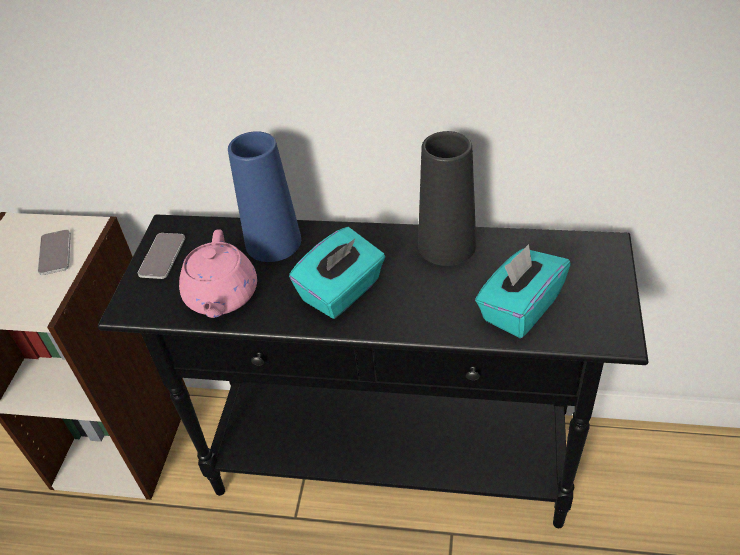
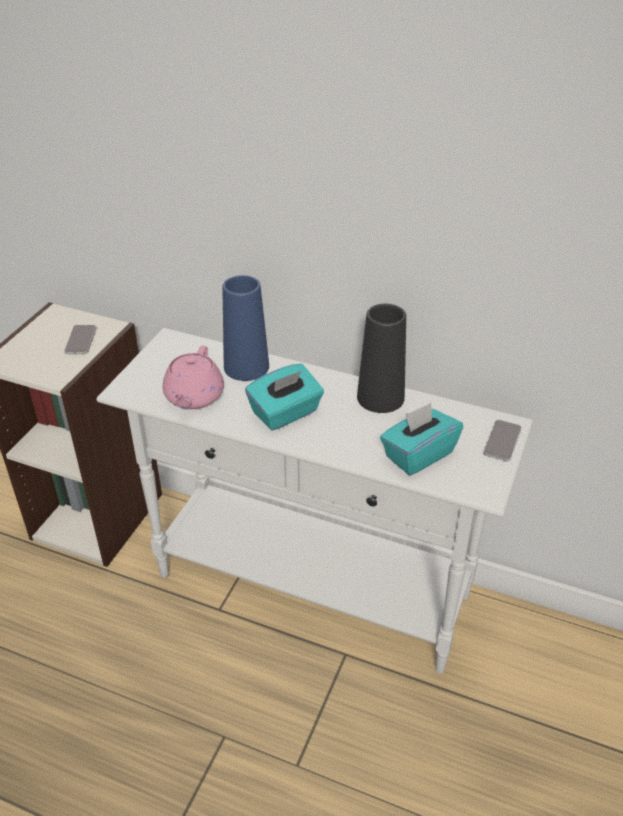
camera: 10 degrees right, 5 degrees down
(162, 256) = (159, 359): phone -> phone (502, 441)
(391, 462) = (313, 586): black console table -> white console table

